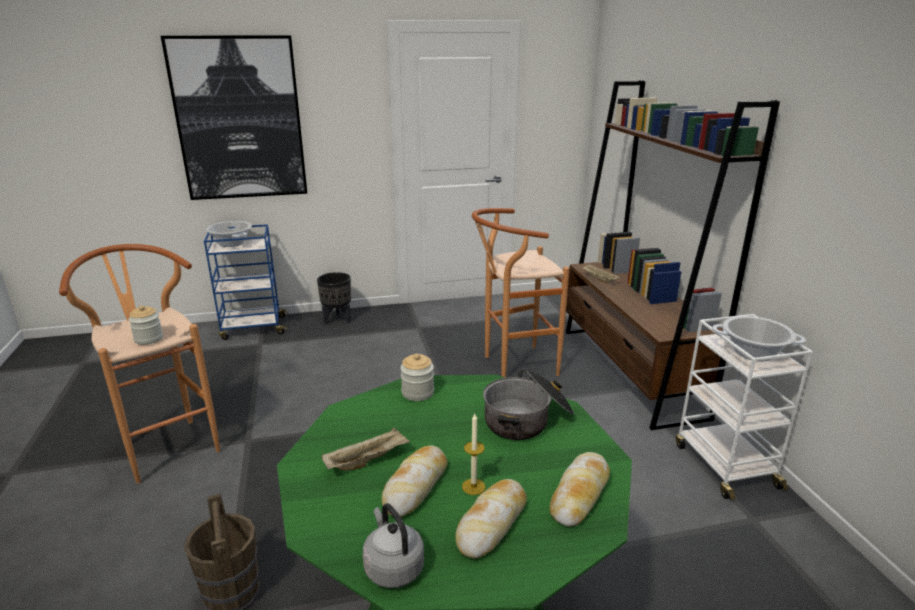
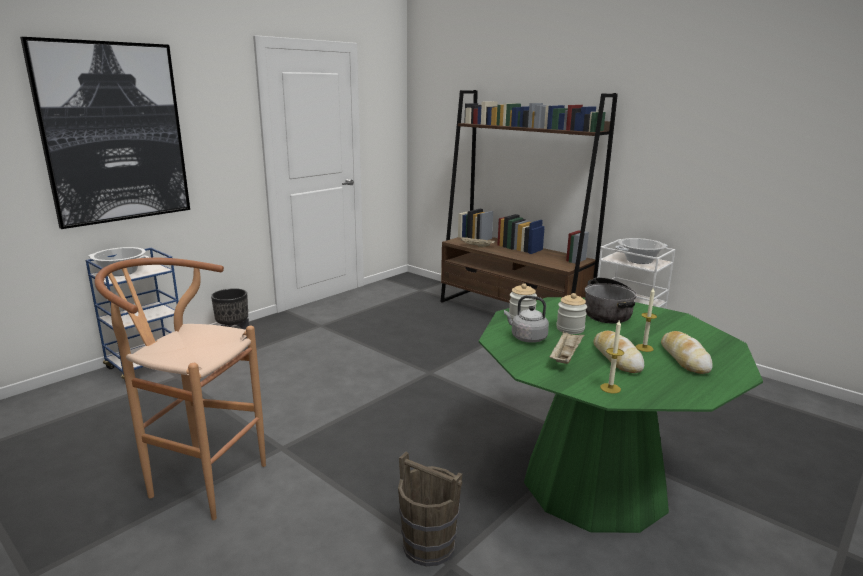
camera: 35 degrees left, 5 degrees down
(149, 339) = (213, 349): jar -> jar (570, 329)
(335, 522) = (610, 388): none -> candle
(392, 567) = (679, 393): grey kettle -> grey kettle (526, 338)
(513, 365) = (431, 331): brown stool -> none
(579, 495) = (696, 334): bread -> none

